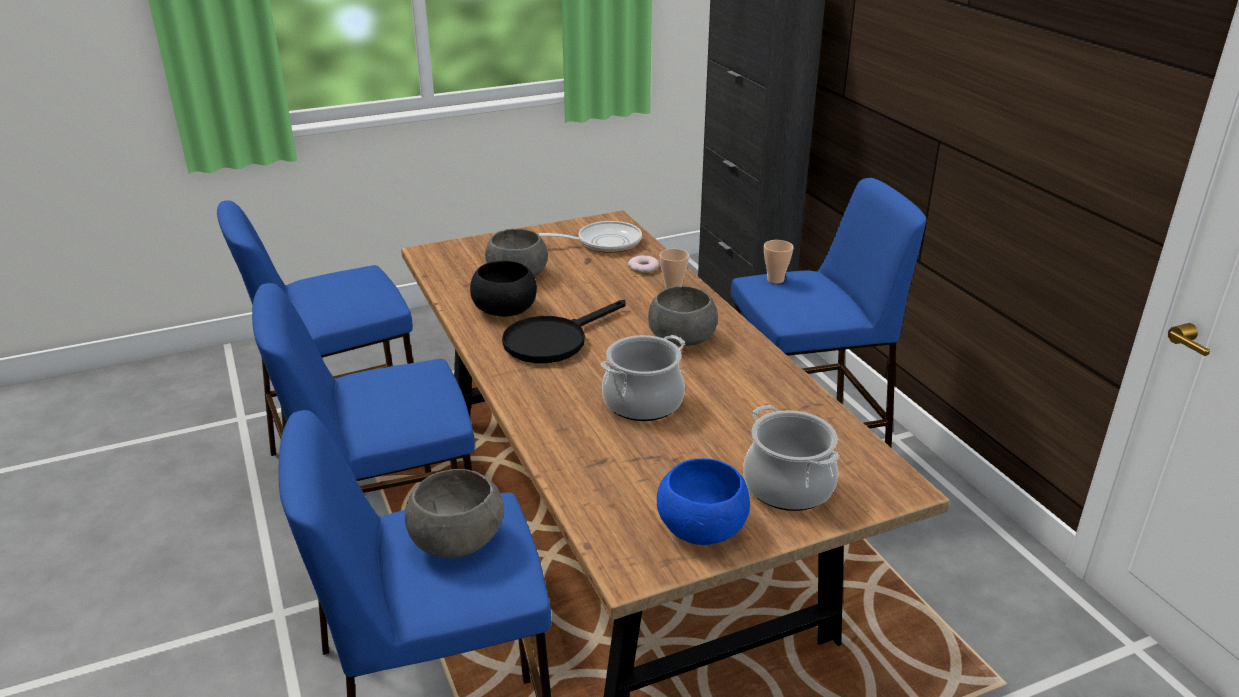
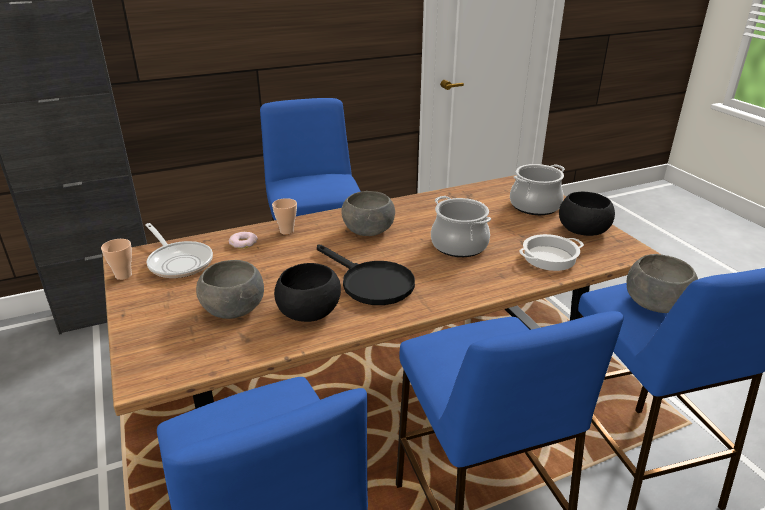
camera: 90 degrees left, 0 degrees up
(603, 242) = (179, 262): frying pan -> frying pan turned 150 degrees clockwise
(607, 476) = (549, 258): none -> cooking pot
(702, 527) = (584, 230): blue bowl -> black bowl
(775, 280) = (294, 190): cup -> cup (123, 275)

